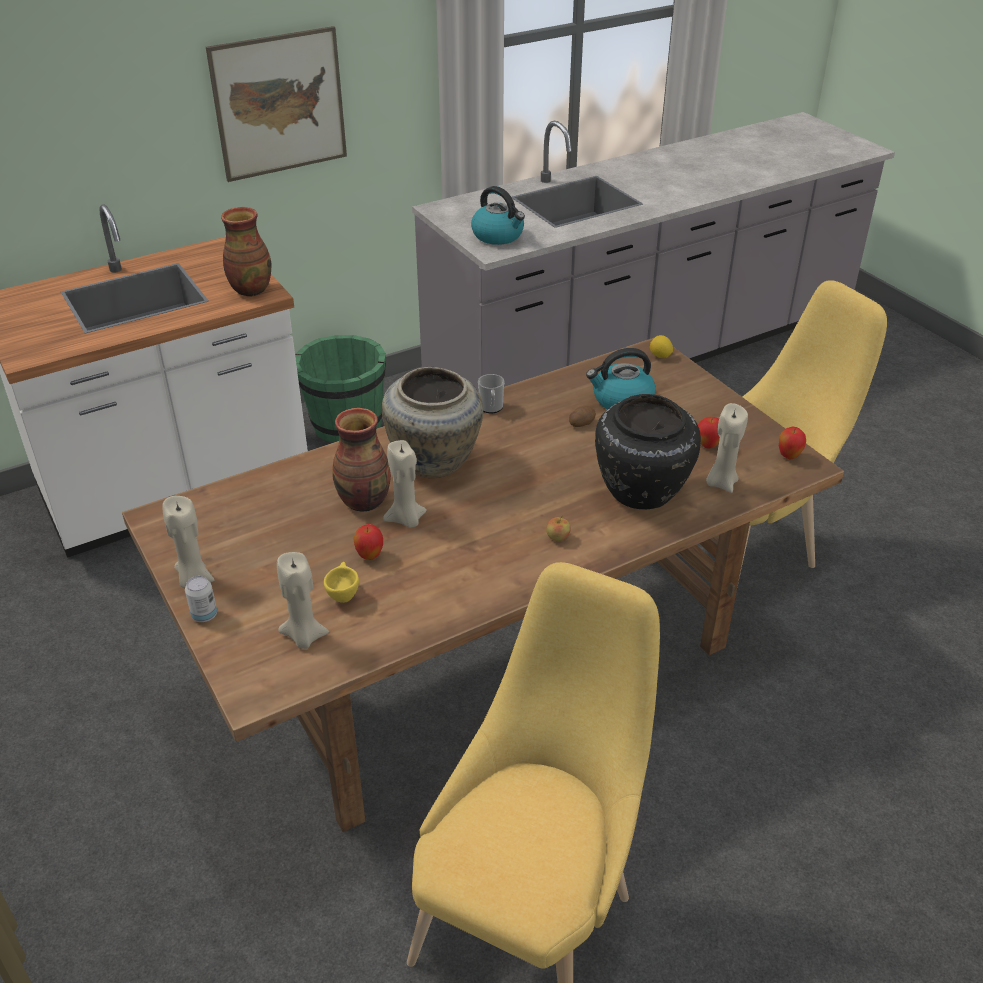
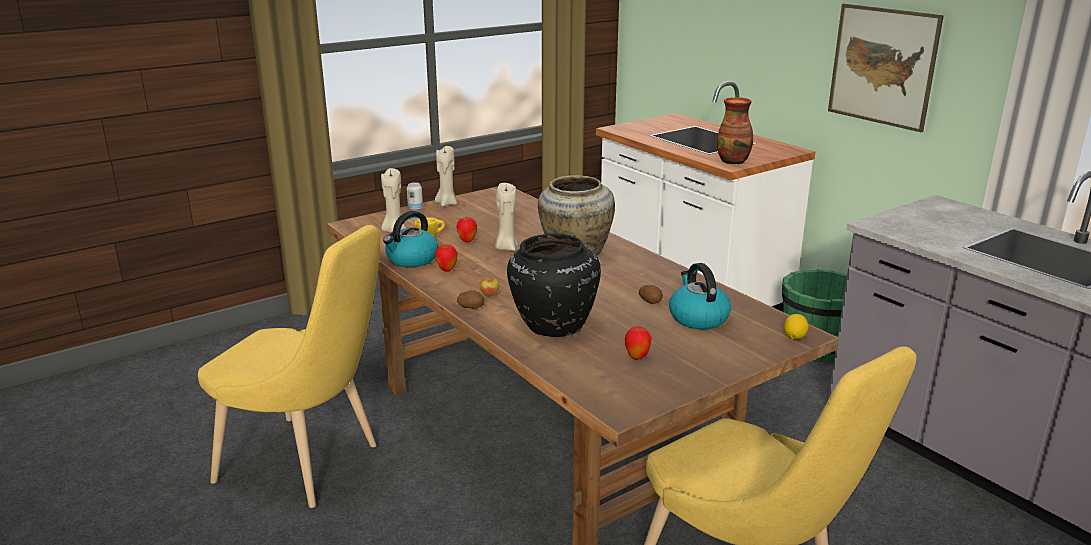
camera: 85 degrees right, 15 degrees down
(365, 501) = (525, 236): vase -> none
(491, 408) = (657, 267): mug -> none
(498, 235) = (912, 225): kettle -> kettle (411, 260)
(592, 553) = (471, 307): none -> potato
(721, 483) = (576, 361): beige candle -> none
(788, 456) = (633, 400): apple -> apple (447, 269)

